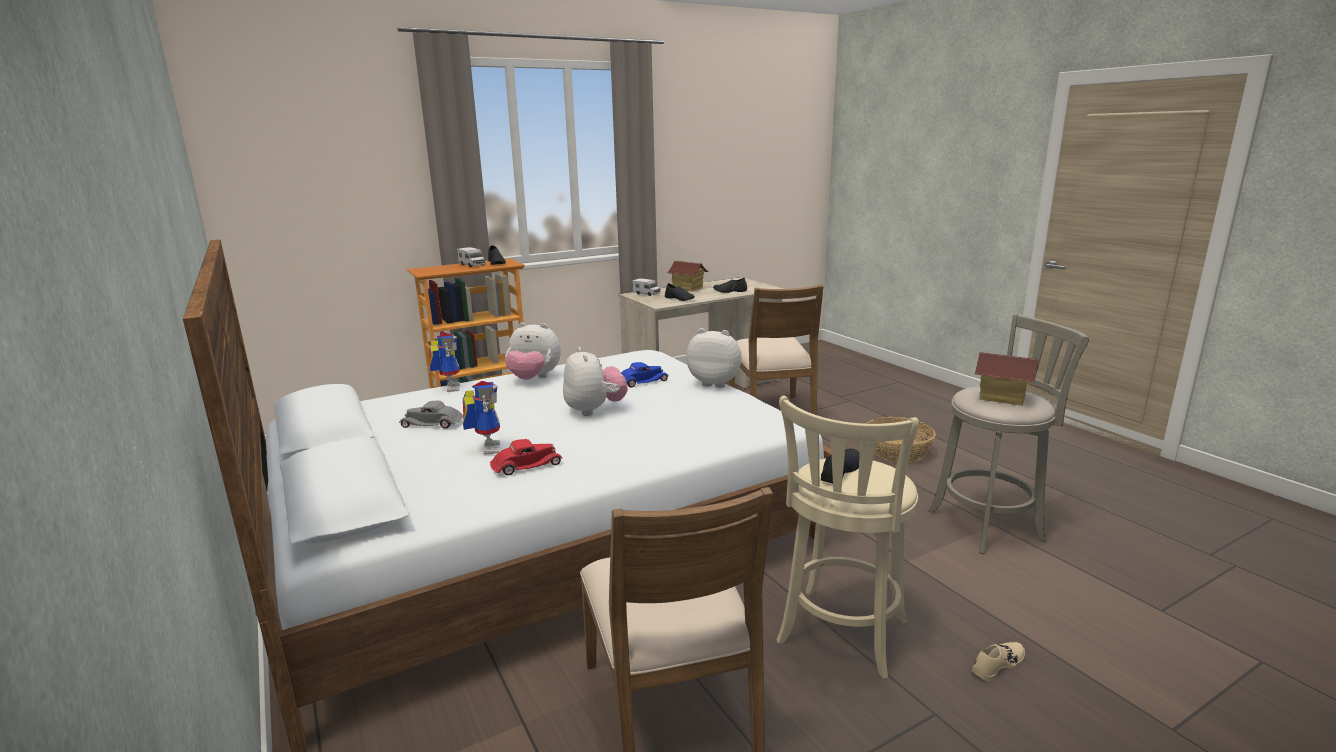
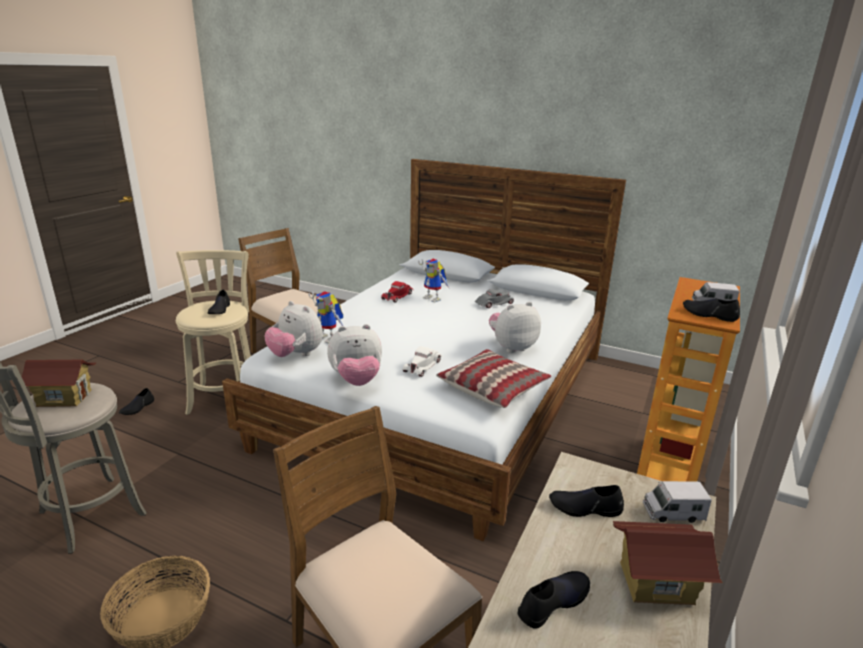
camera: 145 degrees right, 5 degrees up
(448, 387) = (549, 325): toy robot -> toy robot (330, 338)
(594, 410) = (414, 330): plush toy -> plush toy (296, 355)
(612, 360) = (493, 388): none -> pillow
(641, 381) = (423, 365): blue toy car -> white toy car
(997, 664) = (137, 408): beige shoe -> black shoe

